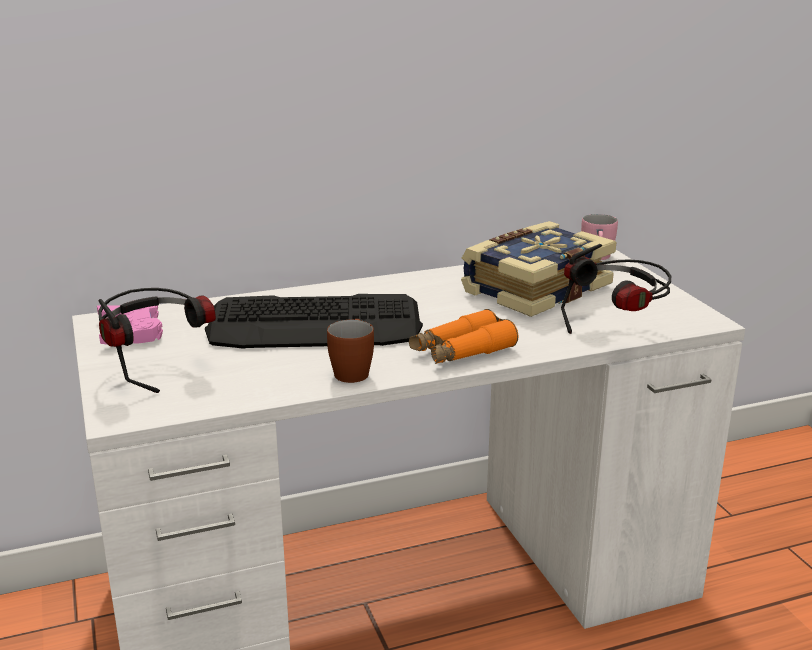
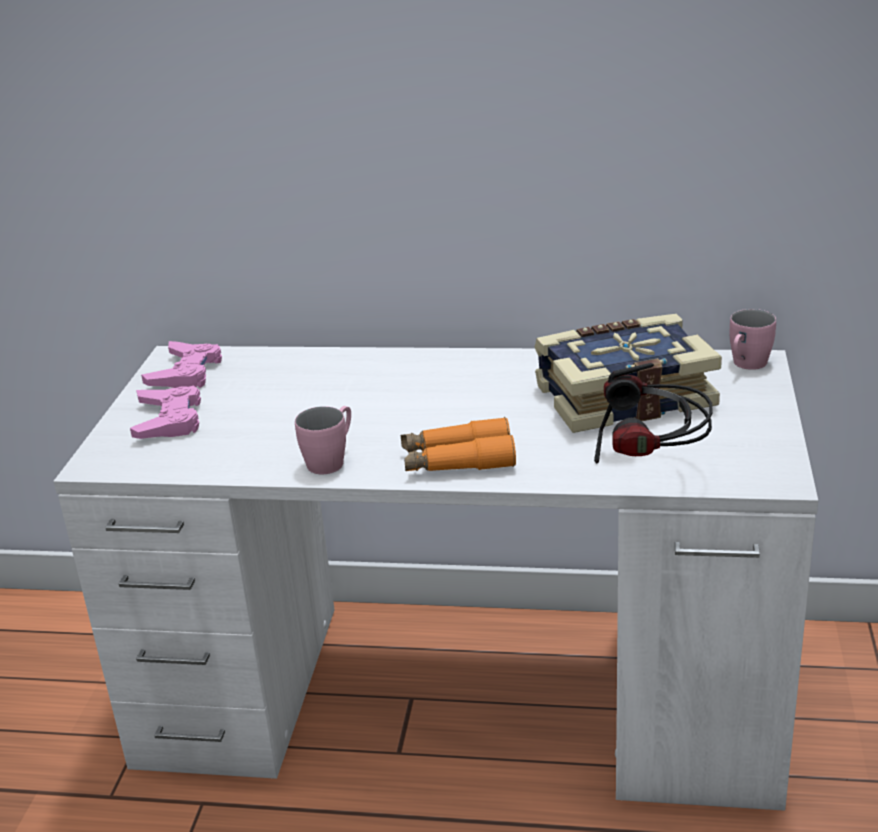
camera: 30 degrees right, 5 degrees up
(156, 369) = (169, 420): headphones -> pink game controller
(315, 325) = (350, 399): keyboard -> none
(353, 370) = (331, 460): brown mug -> pink mug

